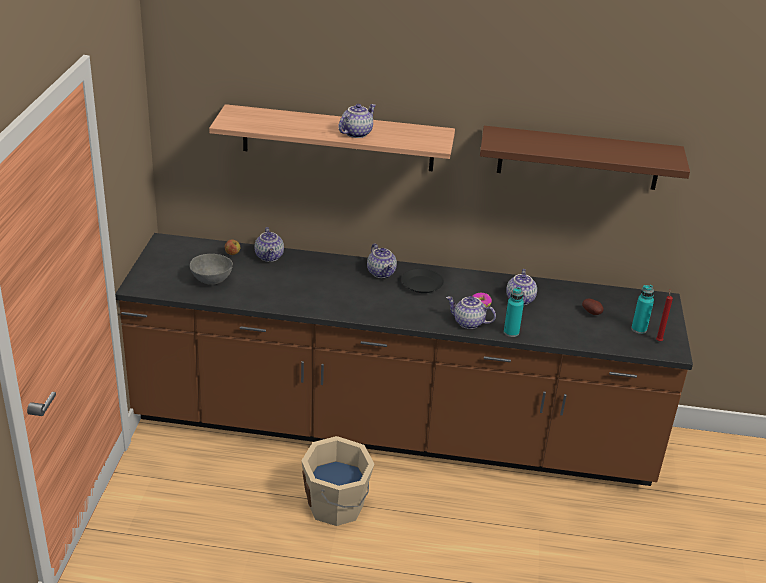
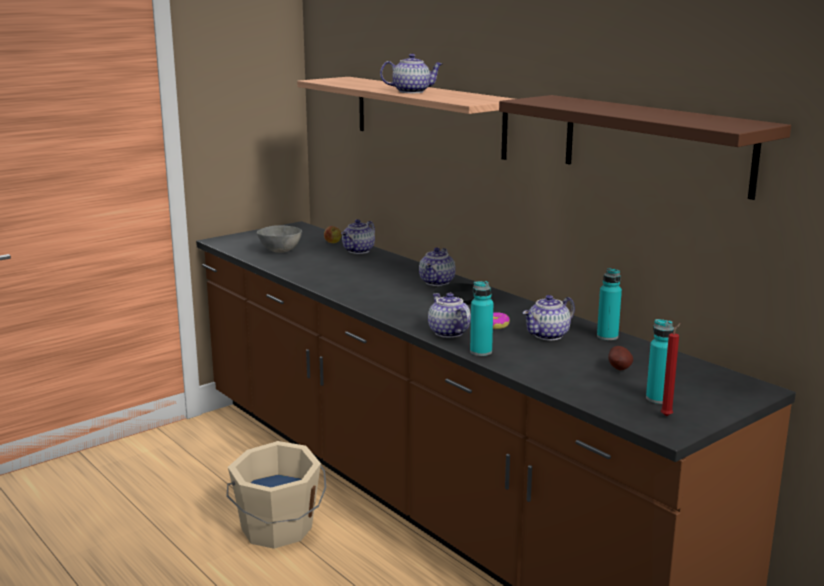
camera: 45 degrees right, 15 degrees down
(548, 286) = (607, 336): none -> turquoise bottle

